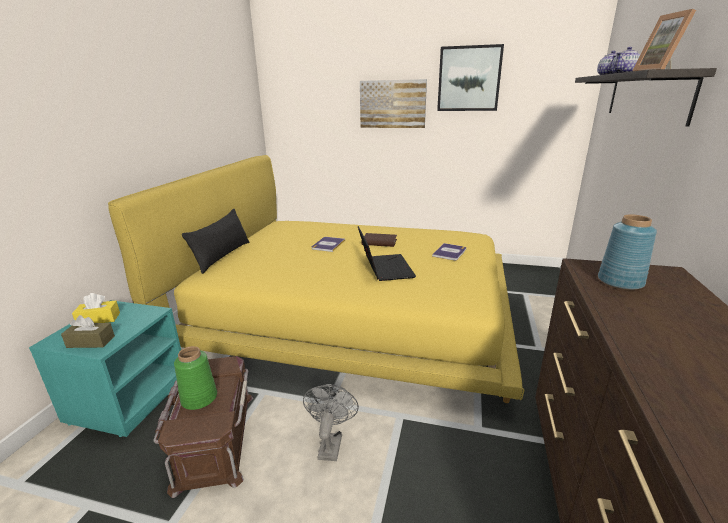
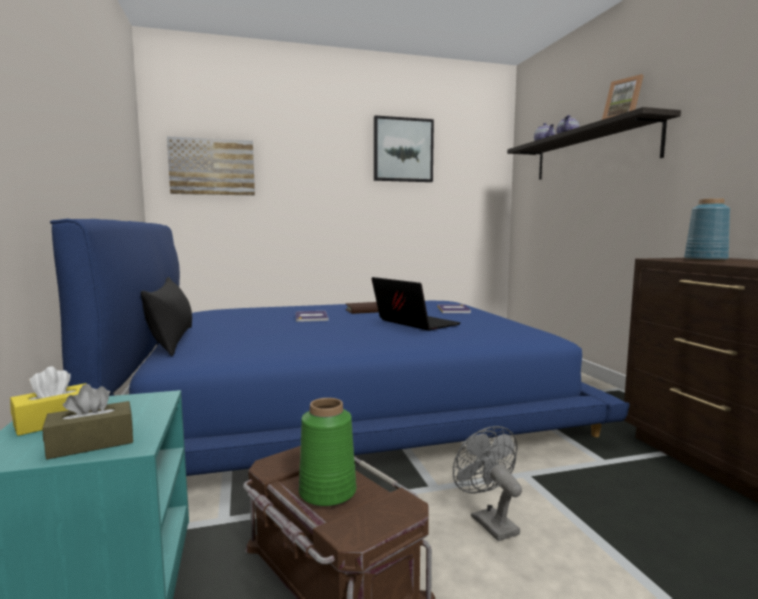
camera: 30 degrees left, 15 degrees down
(350, 310) = (344, 404): yellow bed -> blue bed
(392, 104) = (324, 171): picture -> picture (212, 167)

